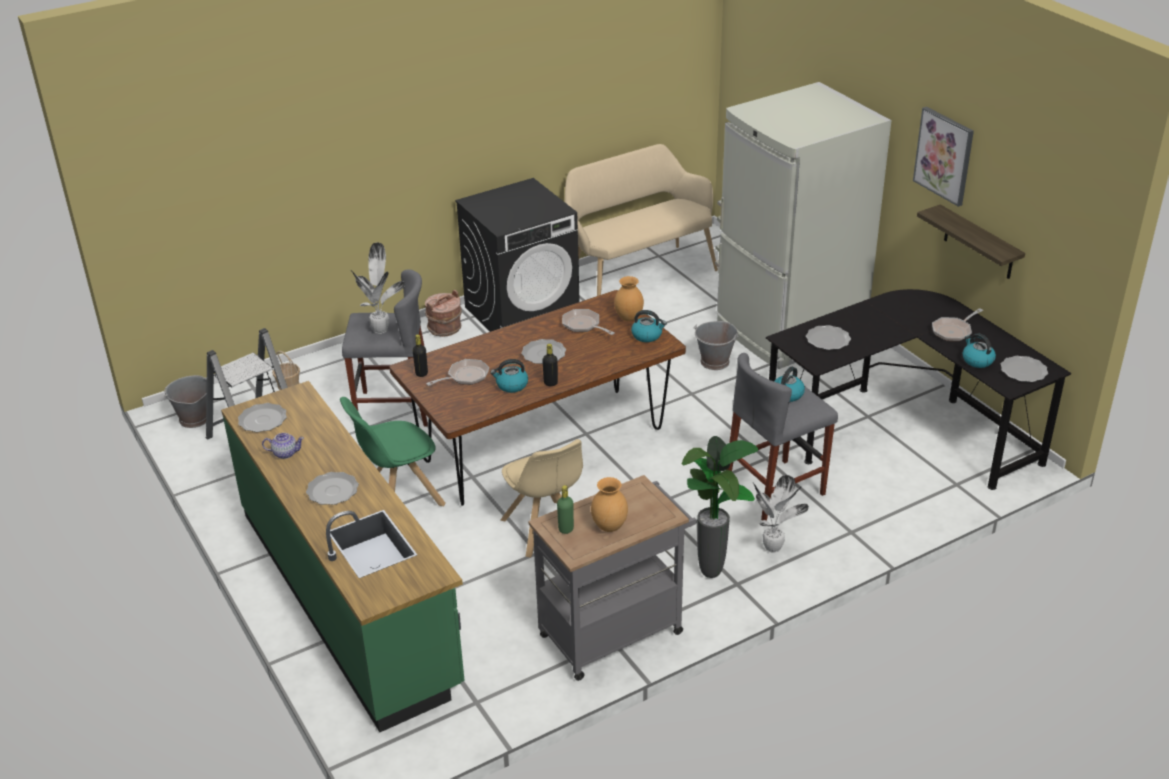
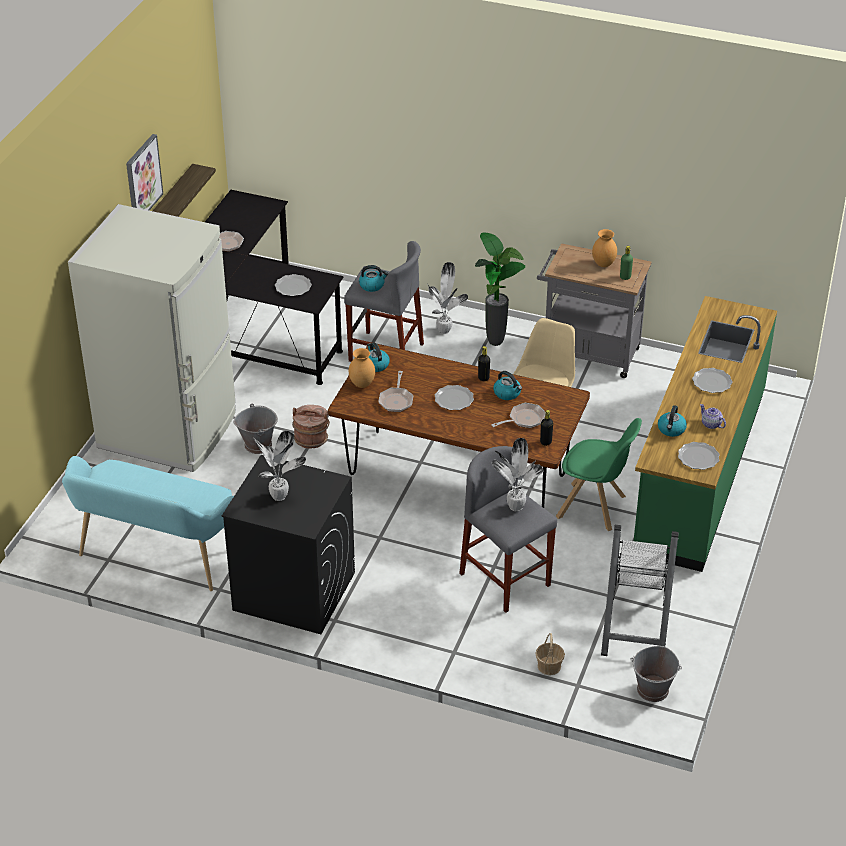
camera: 130 degrees left, 5 degrees up
(445, 329) = (368, 624): brown bucket -> brown bucket (311, 439)
(465, 377) = (524, 419): frying pan -> frying pan turned 135 degrees clockwise
(517, 202) = (280, 497): none -> potted plant
(638, 274) = (156, 555): beige bench -> turquoise bench
(977, 360) = (254, 224): kettle -> kettle (671, 429)
(1023, 371) = (248, 205): plate -> none

